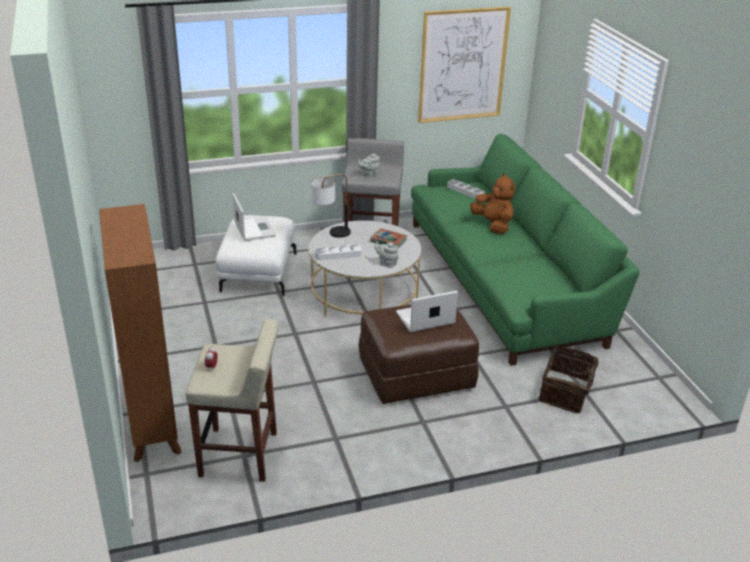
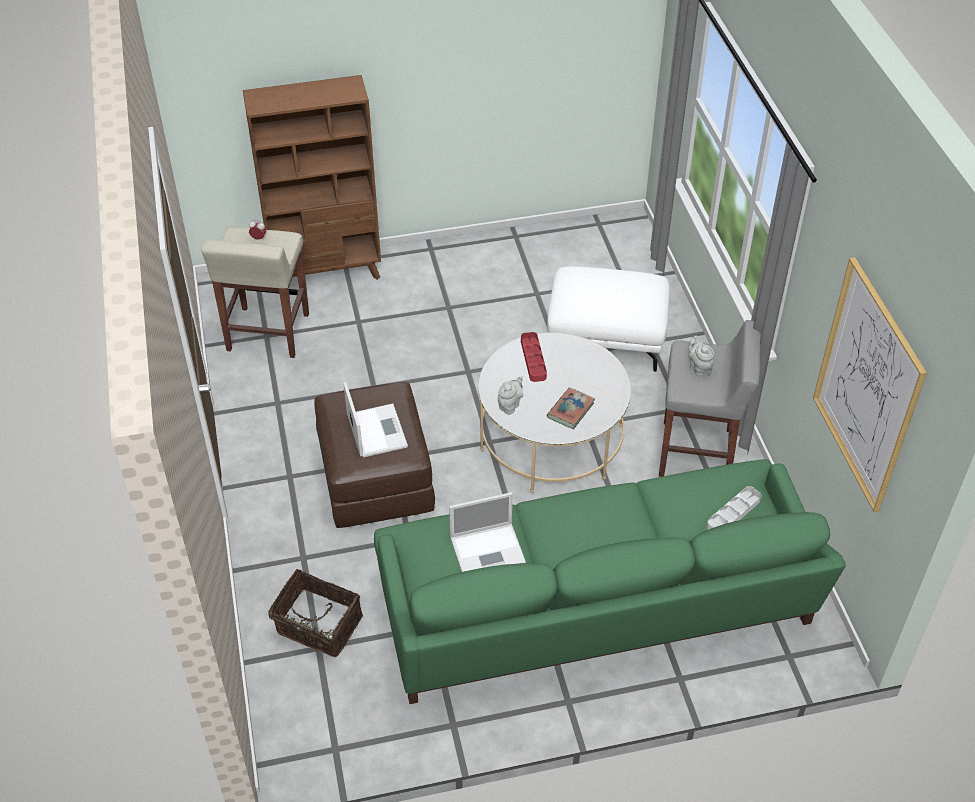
camera: 95 degrees right, 15 degrees up
(254, 229) = (613, 288): laptop -> laptop (489, 549)
(330, 234) = (587, 353): table lamp -> none
(338, 254) = (533, 359): white tray -> red tray
(493, 225) = (619, 534): brown plush toy -> none

